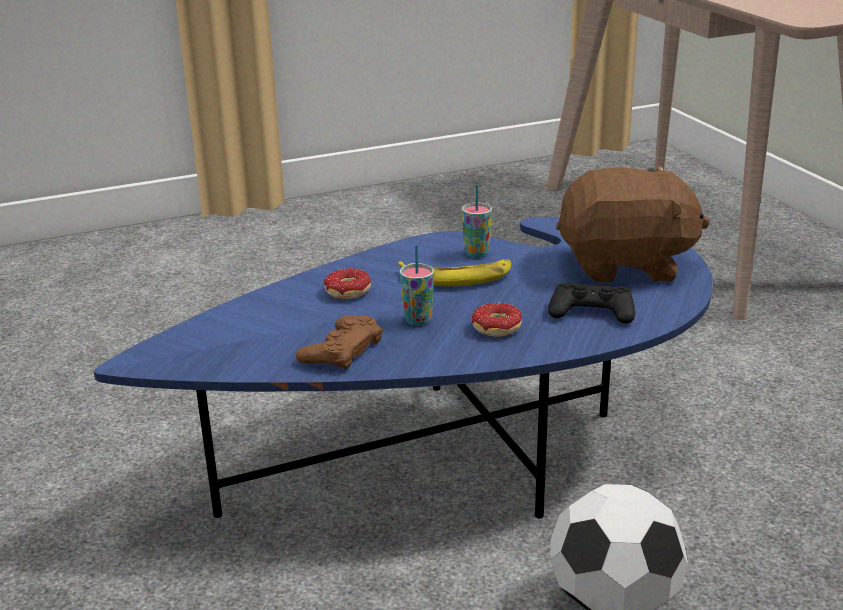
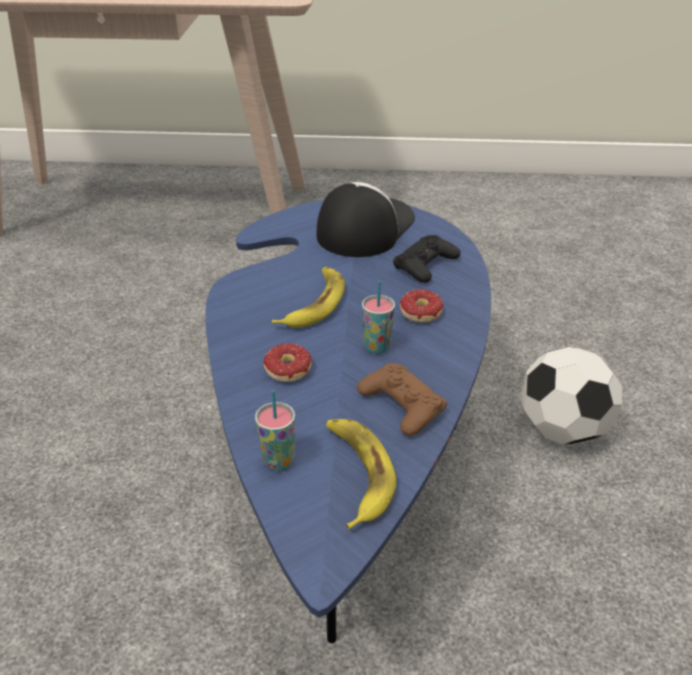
camera: 65 degrees left, 10 degrees up
(239, 351) = (356, 473): none -> banana
(476, 253) = (278, 281): cup -> cup (278, 461)
(625, 265) = (364, 227): brown plush toy -> cap

